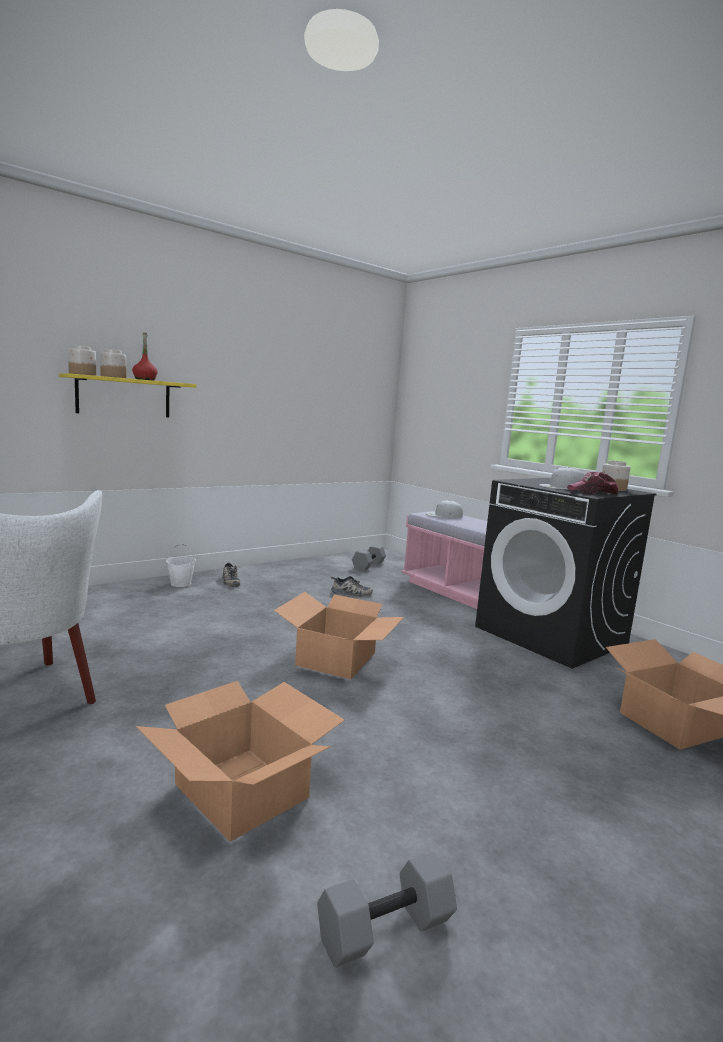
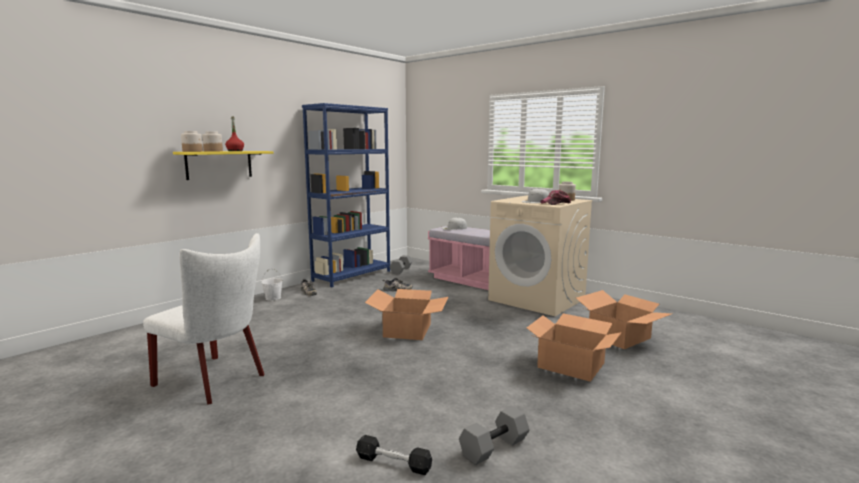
camera: 10 degrees left, 0 degrees up
(191, 926) = (393, 463): none -> black dumbbell
(242, 790) = (386, 404): cardboard box -> cardboard box (571, 365)
(300, 565) = (352, 276): none -> blue bookcase
(551, 636) = (537, 299): black washing machine -> beige washing machine

